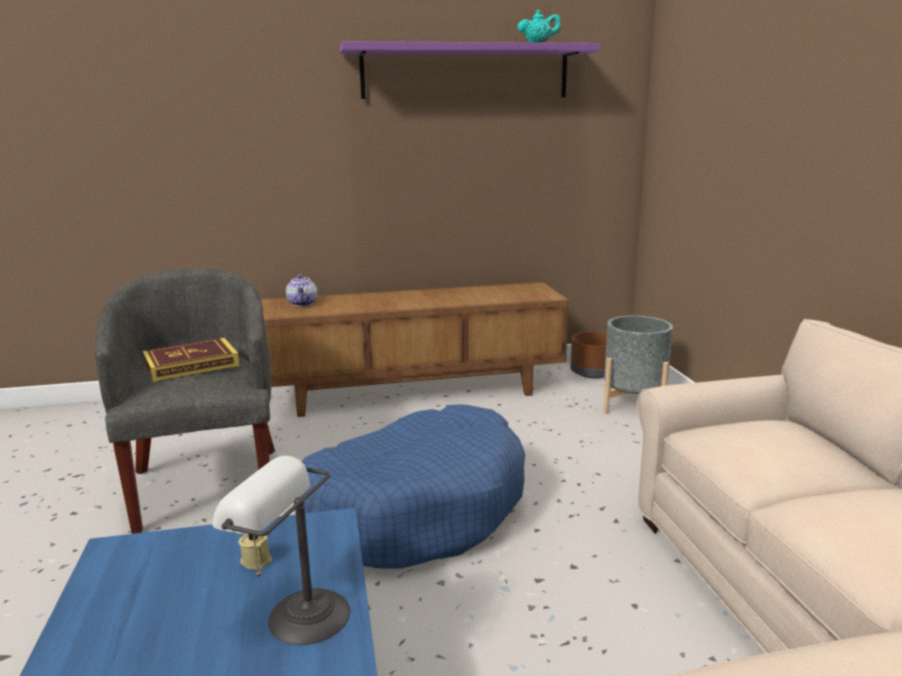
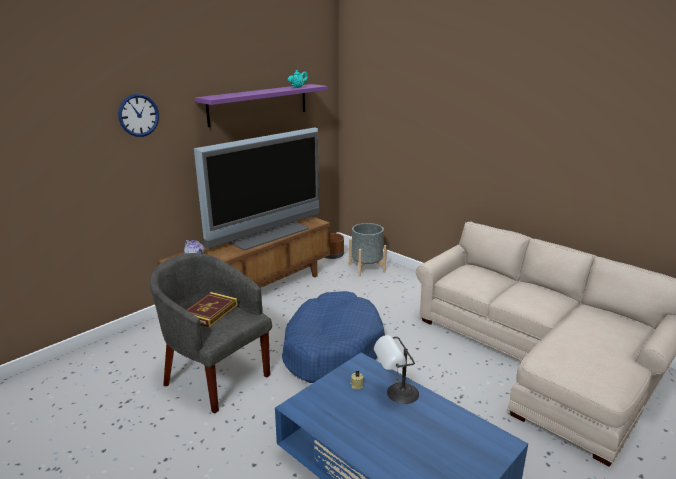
camera: 35 degrees left, 5 degrees up
(239, 64) = (138, 115): none -> wall clock
(445, 297) = (268, 234): none -> television

